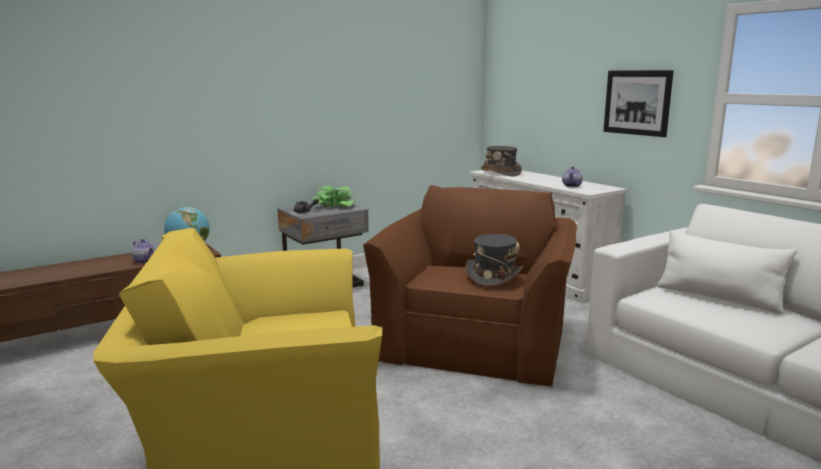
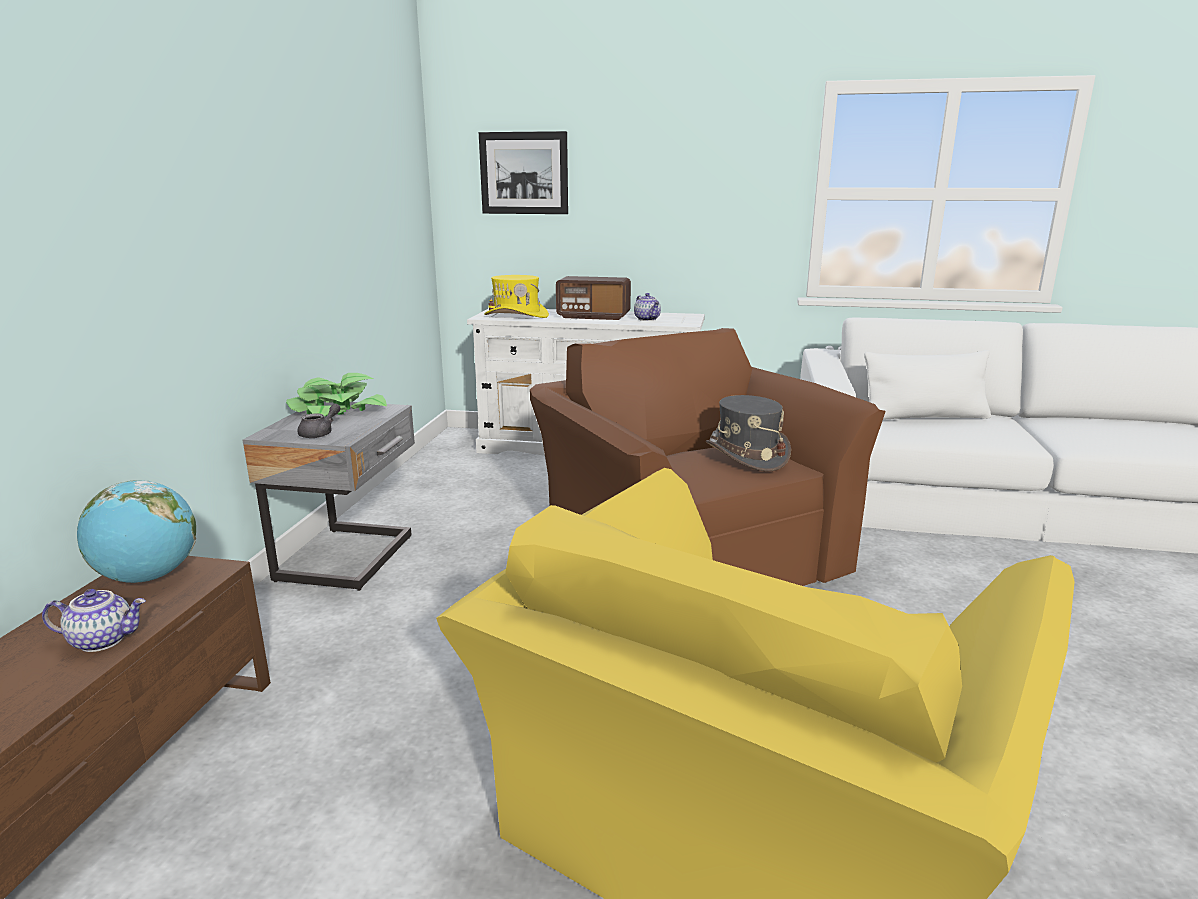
camera: 45 degrees left, 5 degrees up
(501, 173) = (516, 316): grey hat -> yellow hat
(544, 179) = (593, 316): none -> radio
(637, 102) = (708, 202): picture -> picture (524, 173)

